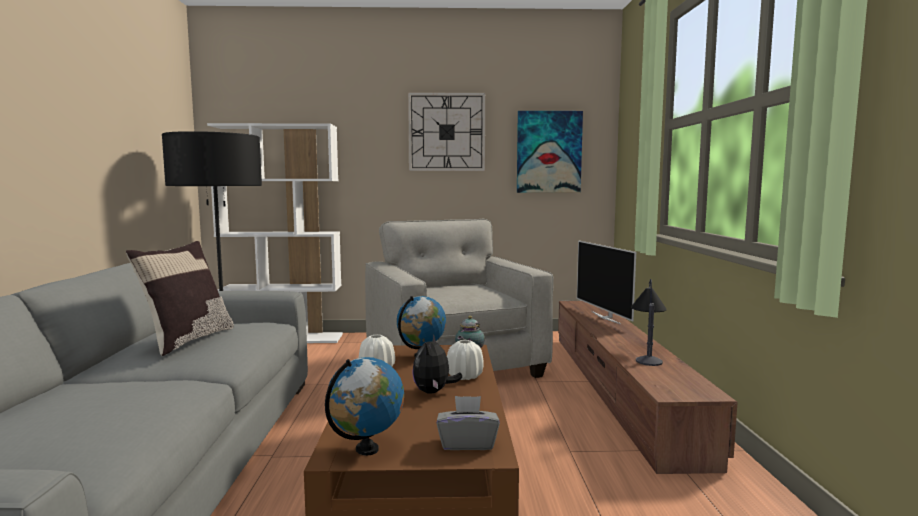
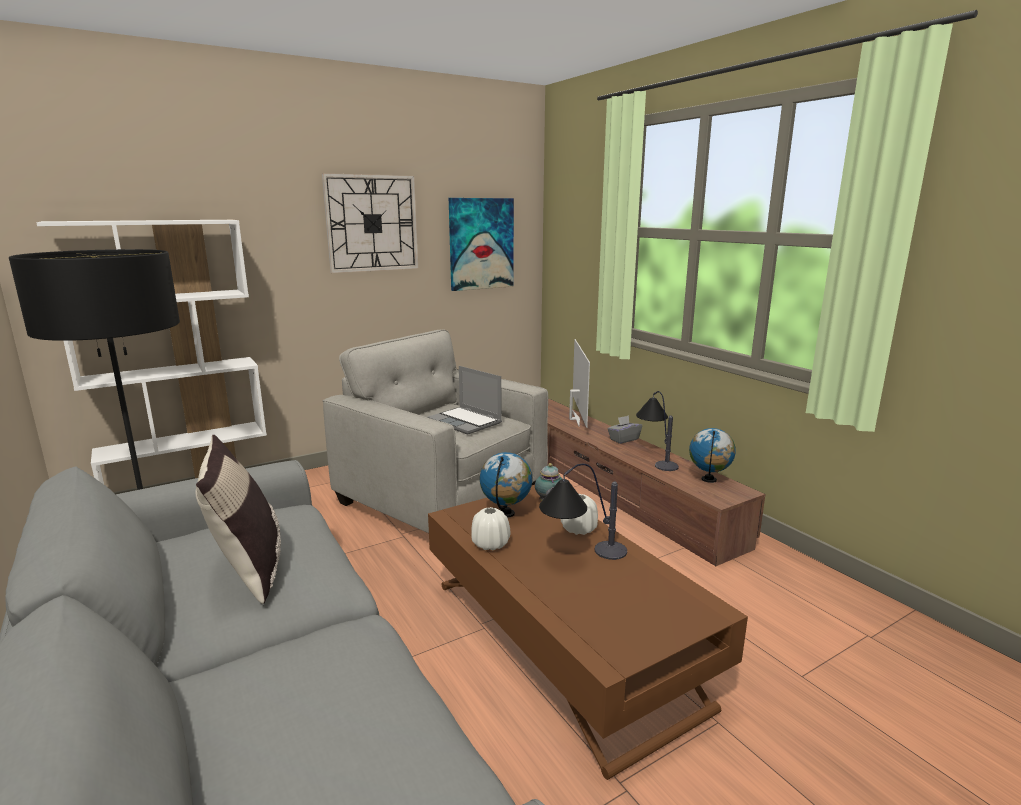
camera: 30 degrees left, 10 degrees up
(367, 449) = (621, 643): globe -> globe (709, 480)
(434, 392) = (580, 556): plush toy -> table lamp
(466, 293) = (466, 422): none -> laptop
(467, 443) = (683, 605): grey tissue box -> grey tissue box (623, 439)
(606, 317) = (574, 418): television -> television turned 135 degrees counterclockwise

